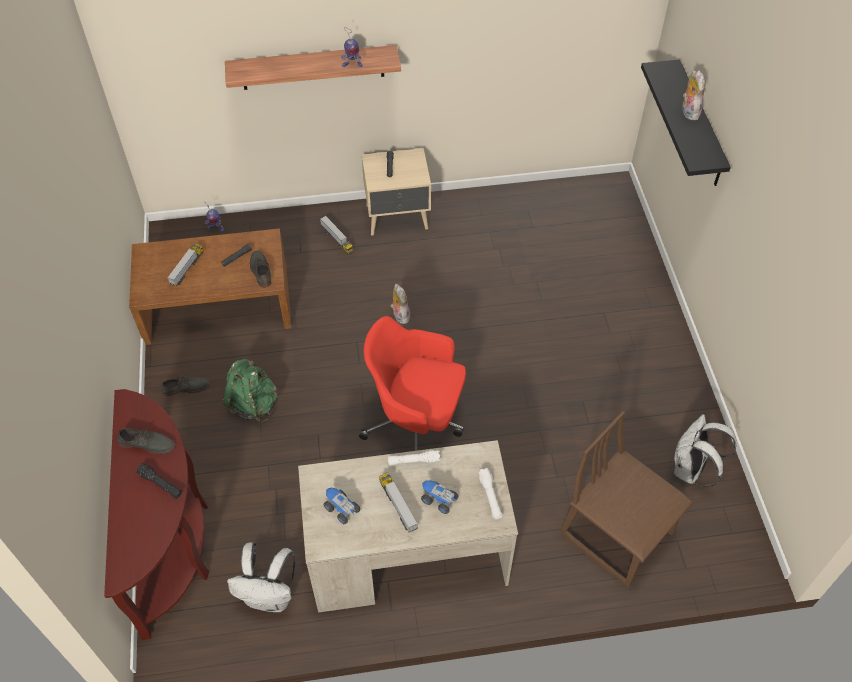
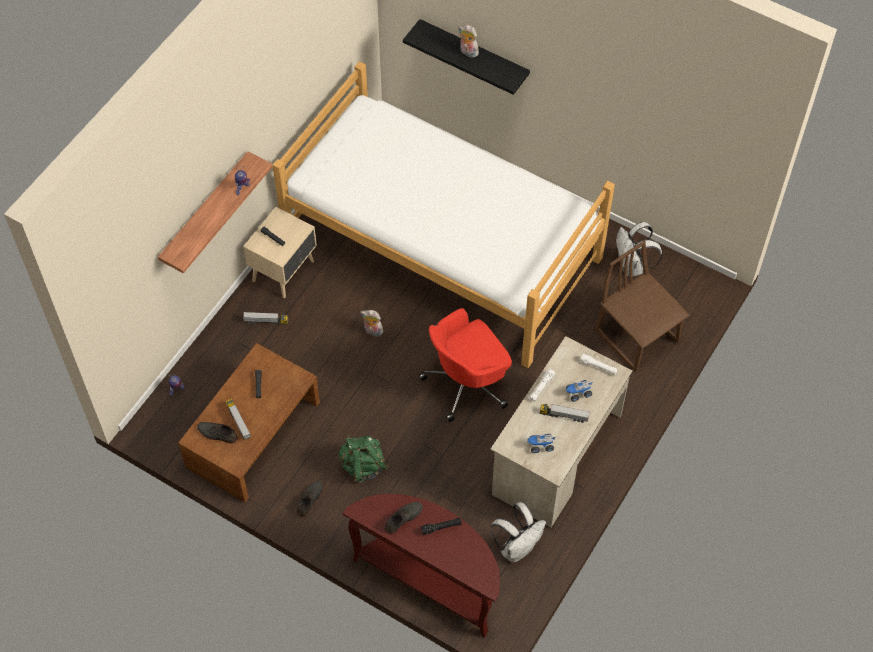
camera: 50 degrees left, 5 degrees up
(260, 270) = (285, 379): grey shoe -> grey shoe (217, 434)
(538, 305) = (442, 248): none -> bed
(617, 533) = (637, 335): brown chair -> brown chair turned 60 degrees clockwise

